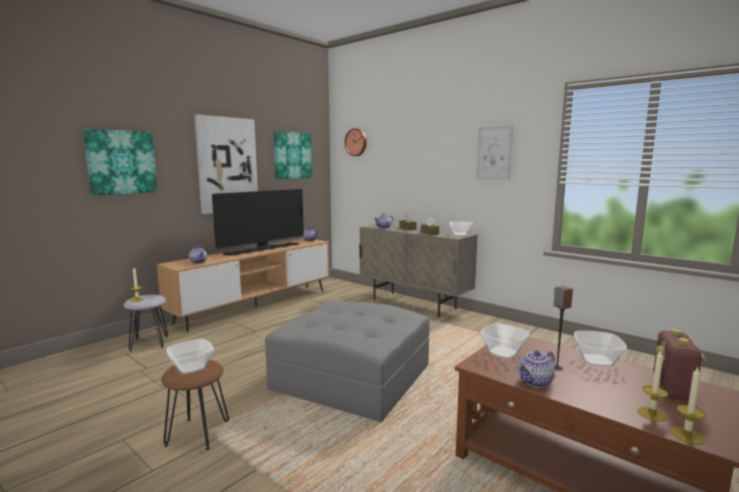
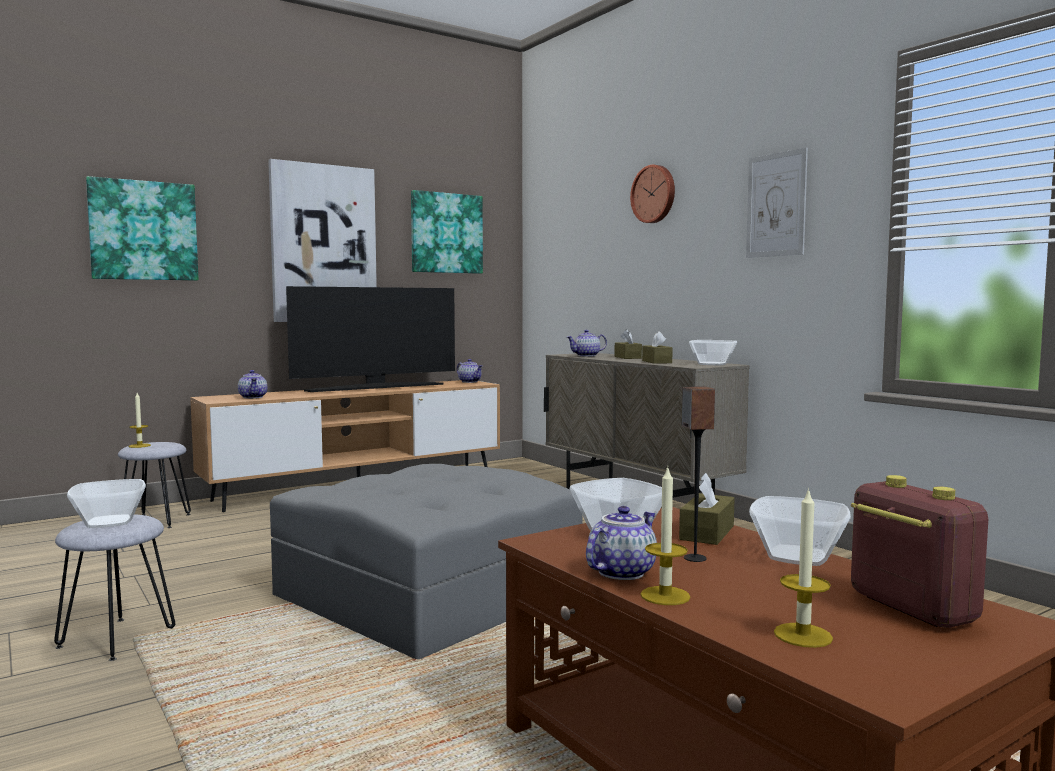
camera: 15 degrees right, 5 degrees down
(197, 433) = (116, 638): brown stool -> grey stool
(356, 142) = (559, 209): wall clock -> wall clock (654, 194)
(536, 382) = (620, 572): teapot -> teapot turned 150 degrees clockwise
(543, 349) = (707, 533): none -> brown tissue box
(673, 389) = (910, 608): radio -> radio turned 120 degrees clockwise
(687, 435) = (835, 672): candle -> candle (665, 596)

